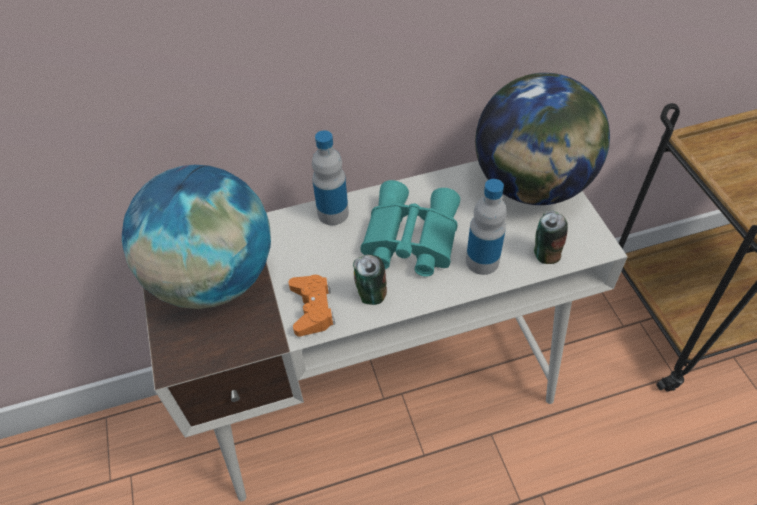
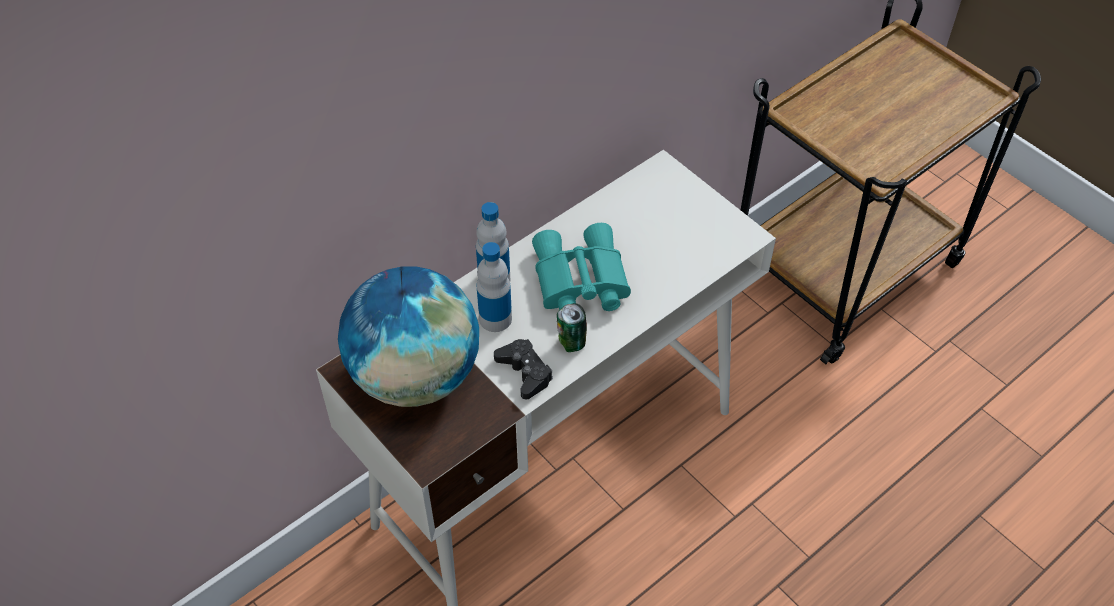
camera: 25 degrees left, 0 degrees up
(312, 308) = (525, 372): orange game controller -> black game controller
(482, 261) = (654, 281): bottle -> bottle (495, 319)
(531, 185) = (666, 197): globe -> none
(545, 253) = (706, 257): can -> none

